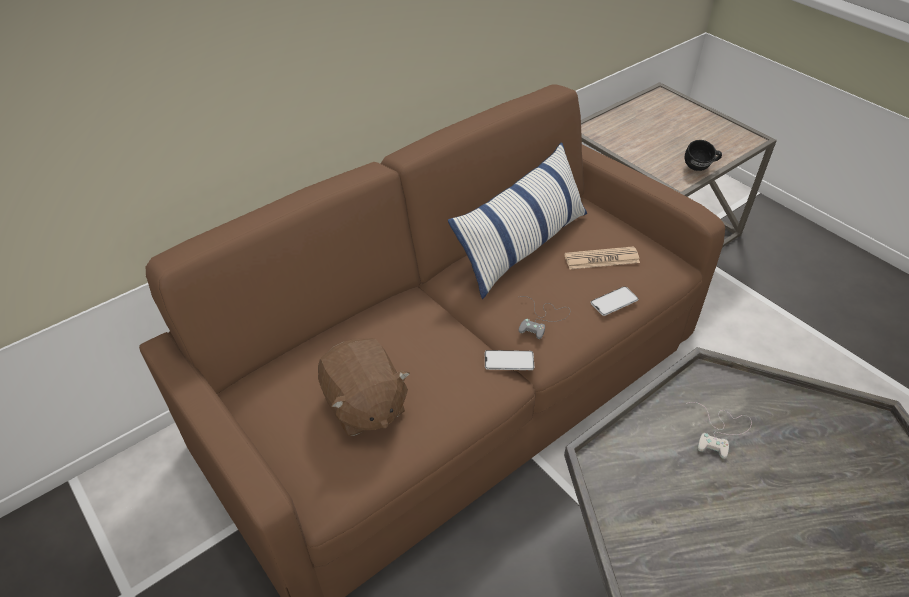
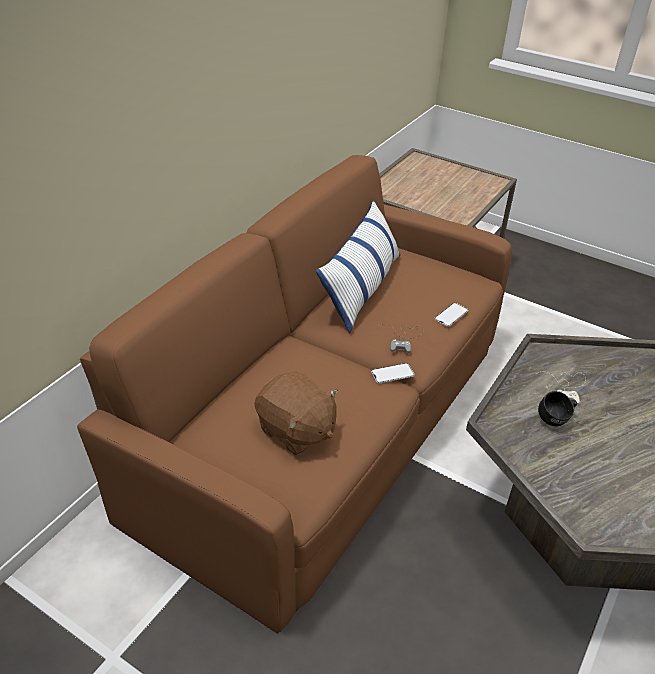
camera: 20 degrees left, 5 degrees down
(601, 259) = (427, 286): newspaper -> none
(700, 168) = (472, 207): black mug -> black mug (556, 420)

